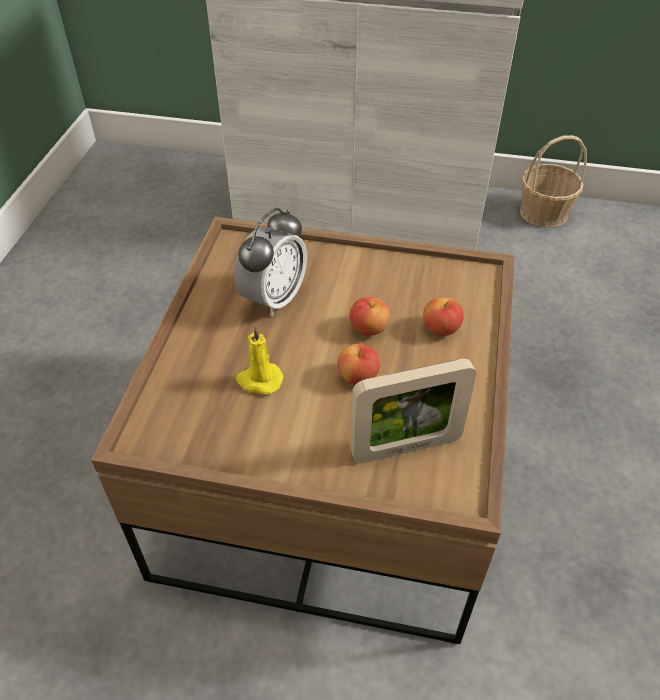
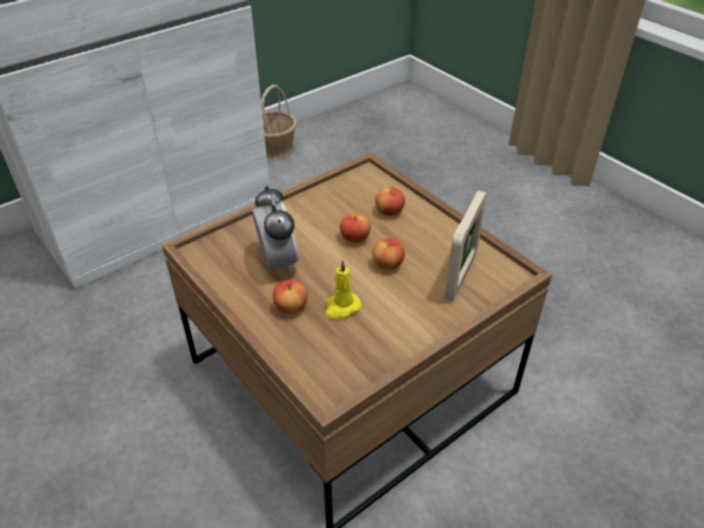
camera: 50 degrees left, 5 degrees down
(224, 345) = (291, 307): none -> apple

